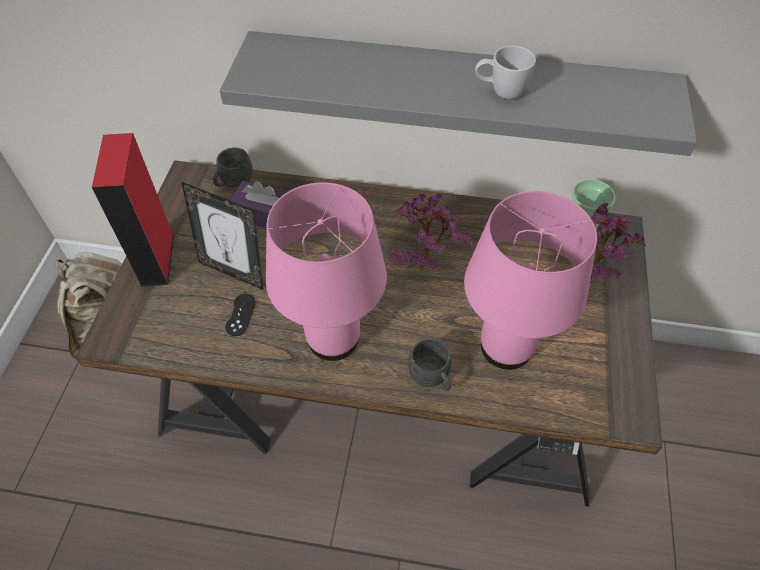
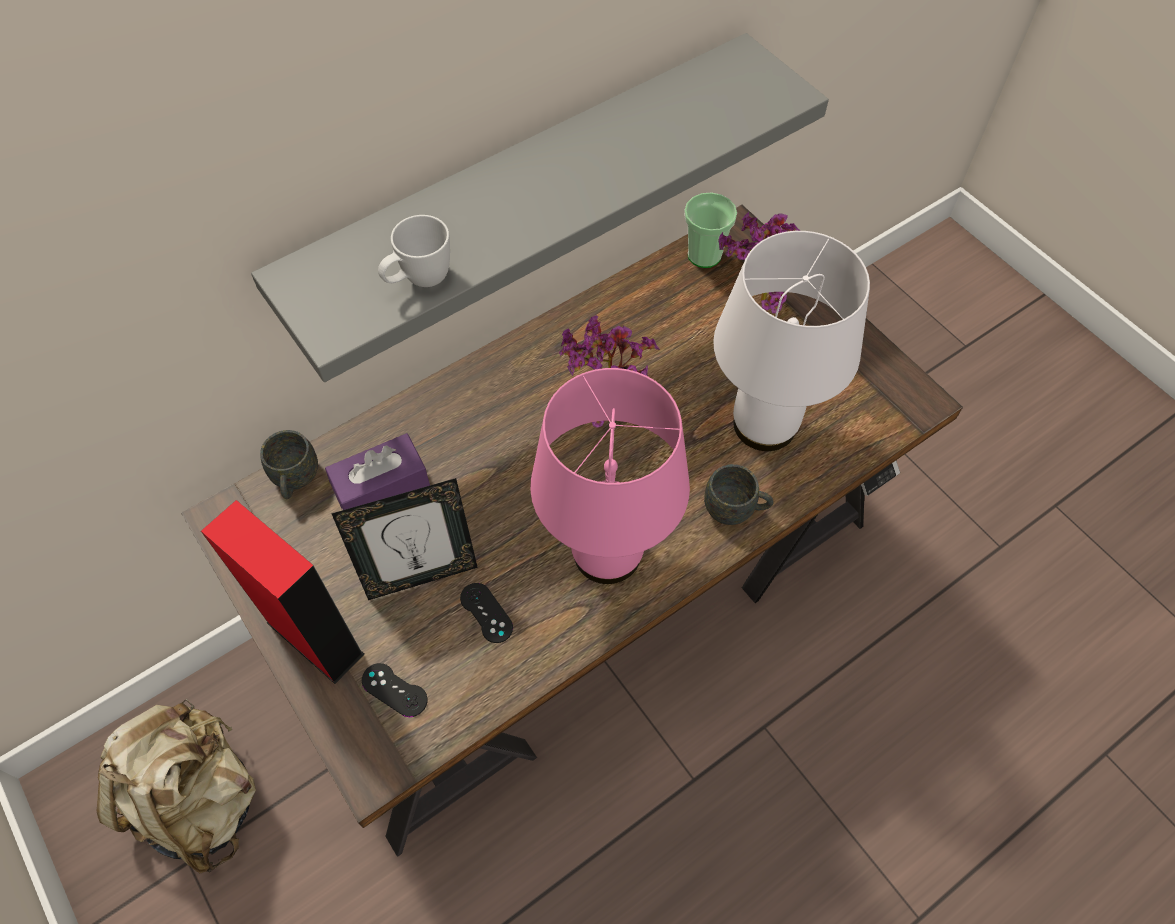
camera: 45 degrees left, 5 degrees up
(159, 312) = (394, 690): none -> black game controller
(500, 92) = (614, 162): white mug -> white mug (419, 281)
(504, 346) = (763, 425): pink table lamp -> white table lamp

